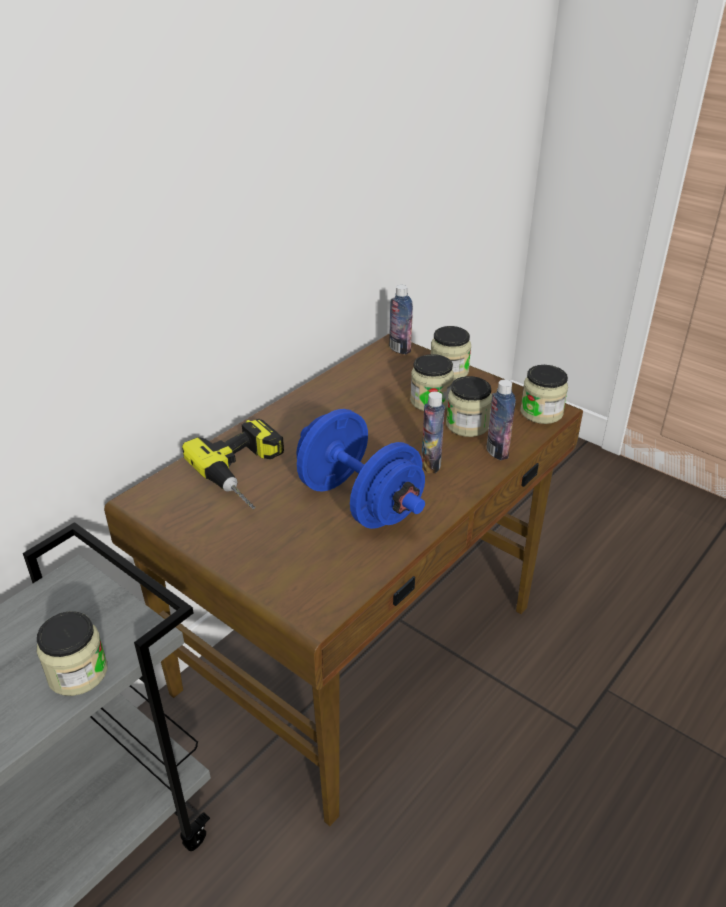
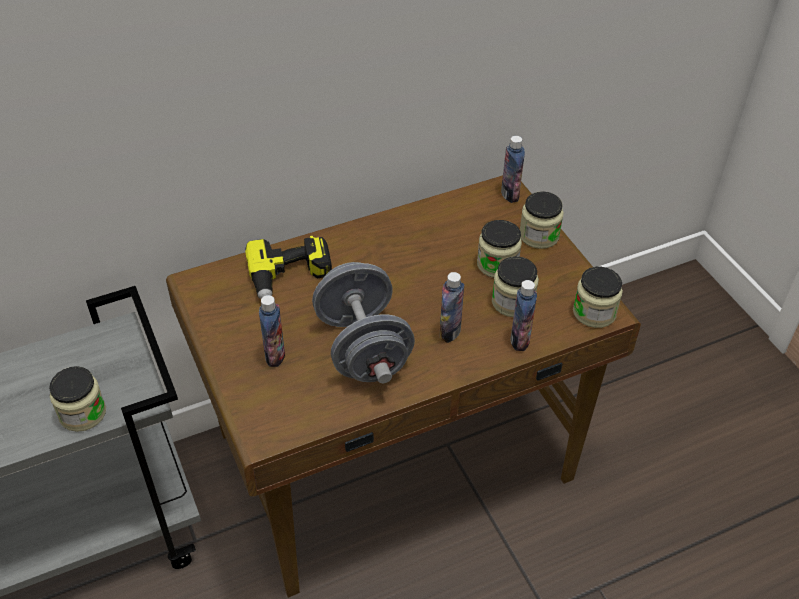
camera: 25 degrees right, 10 degrees up
(275, 536) = (275, 355): none -> bottle
(359, 502) = (363, 348): blue dumbbell -> grey dumbbell

